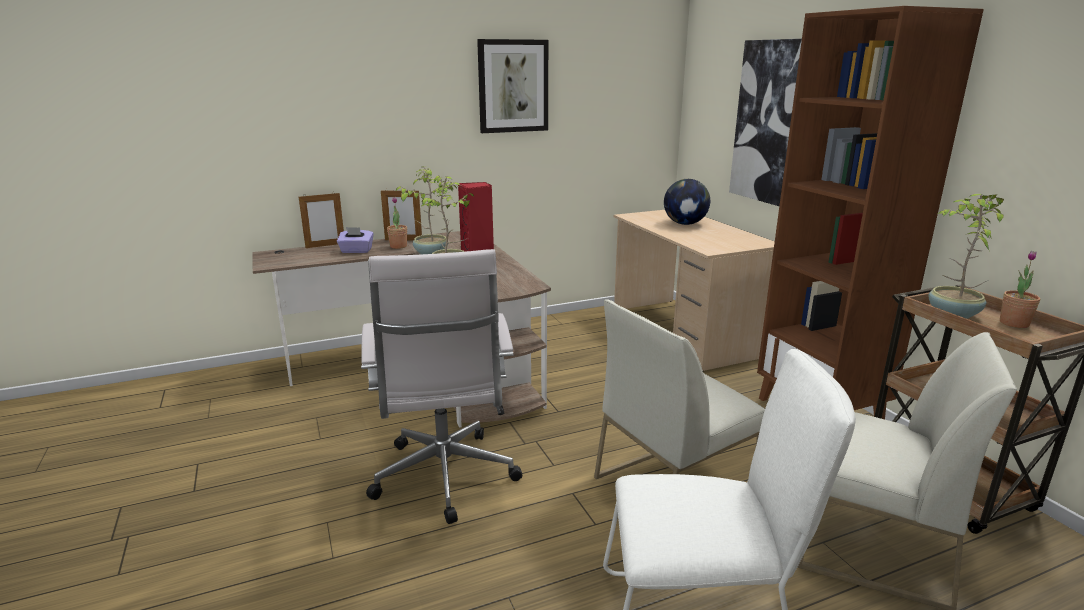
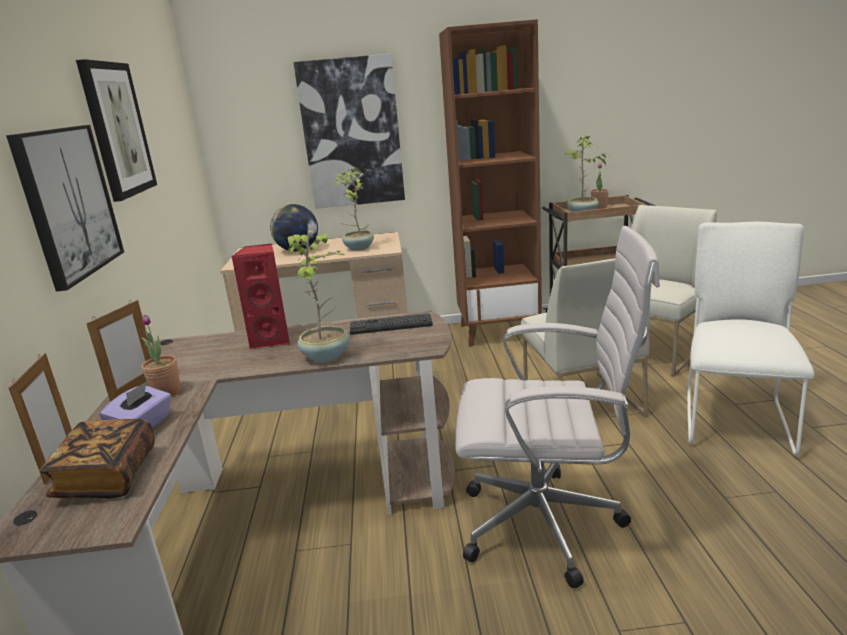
camera: 70 degrees left, 0 degrees up
(307, 256) = (108, 477): none -> book
(422, 125) = (68, 203): none -> picture
(430, 253) = (236, 368): potted plant -> potted plant (358, 248)
(511, 279) = (391, 325): none -> keyboard

